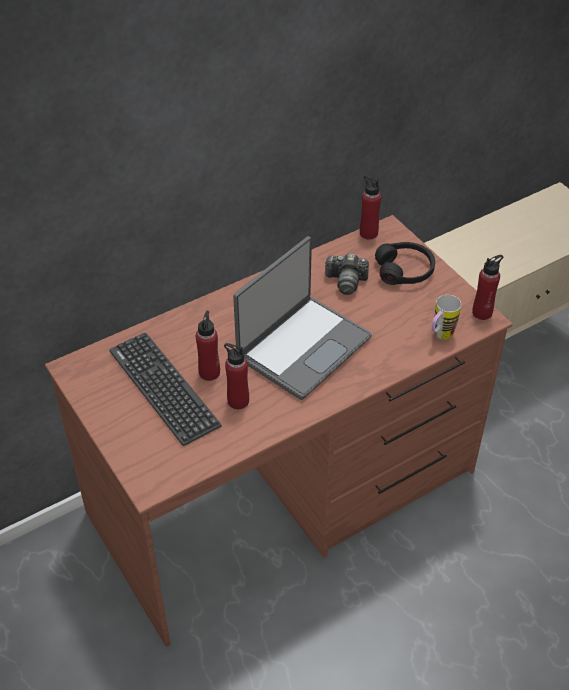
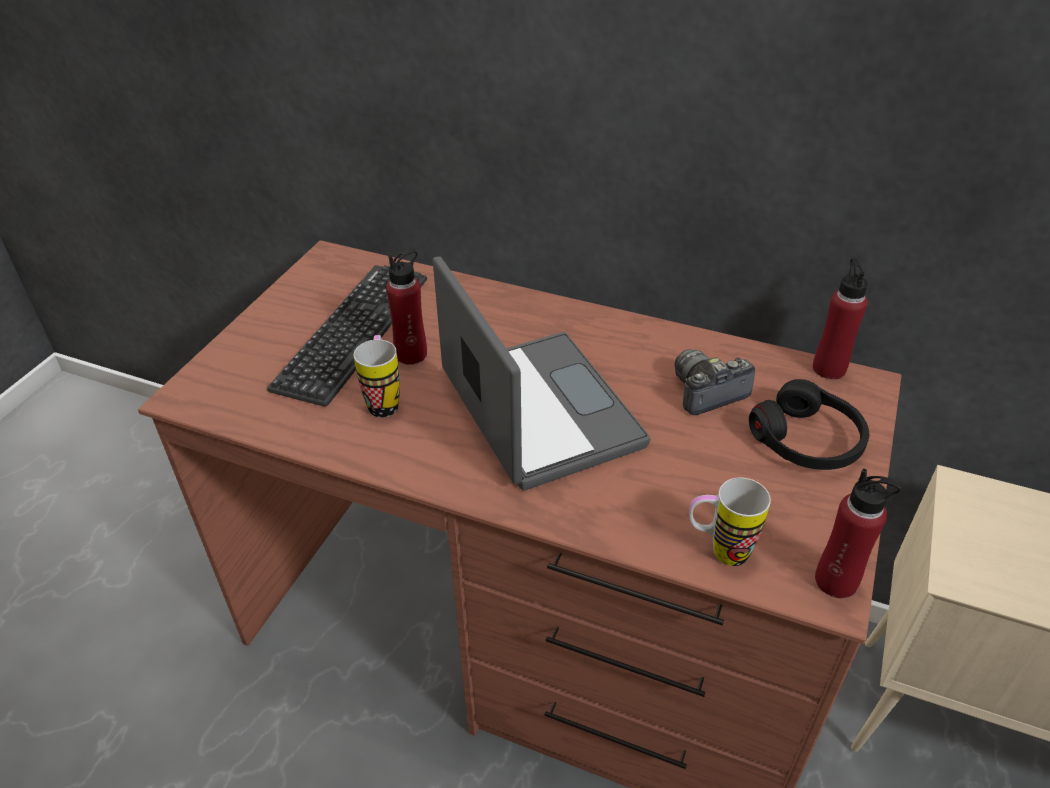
camera: 55 degrees right, 5 degrees down
(238, 401) = (383, 400): red bottle -> mug
(302, 347) = (537, 411): laptop -> laptop turned 120 degrees counterclockwise
(346, 281) = (707, 393): camera -> camera turned 90 degrees clockwise

